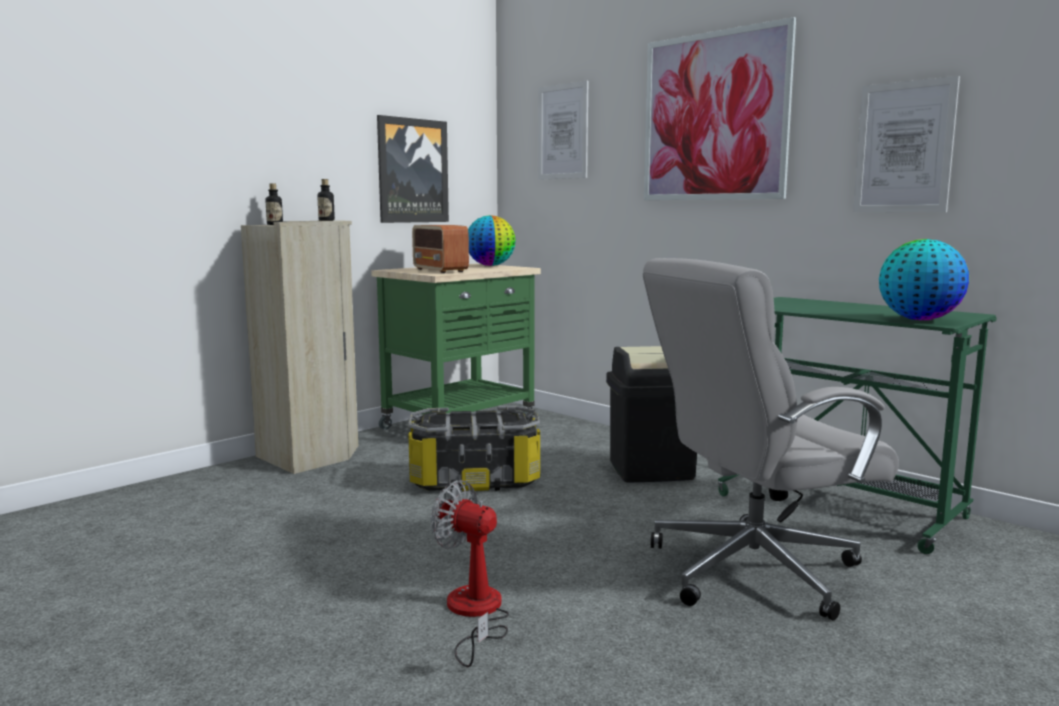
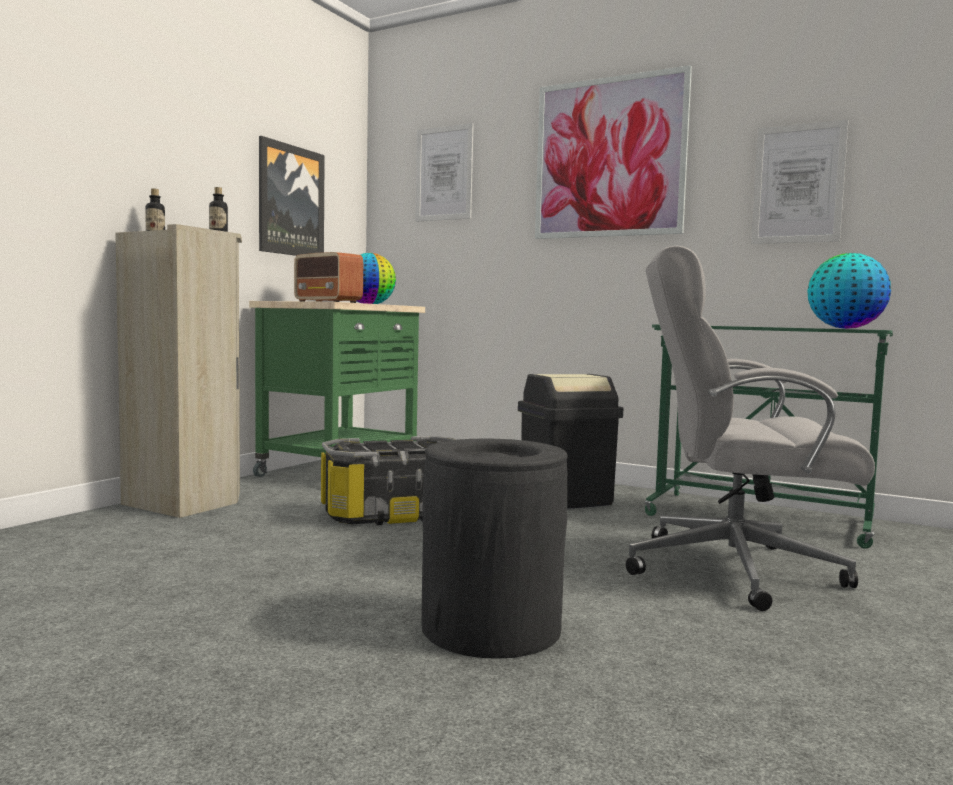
camera: 15 degrees left, 5 degrees down
(474, 613) = (491, 627): fan -> black trash can
(754, 569) = (734, 569): grey office chair -> grey office chair turned 45 degrees clockwise

